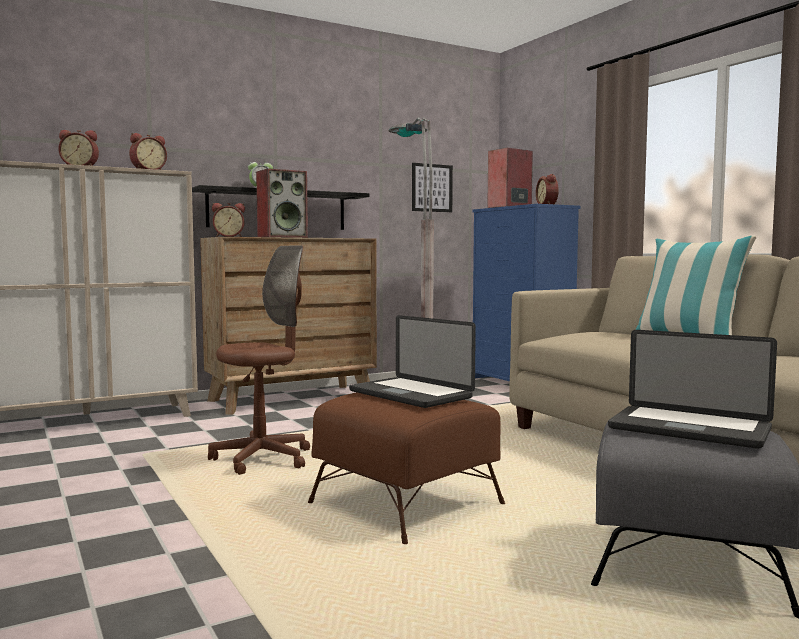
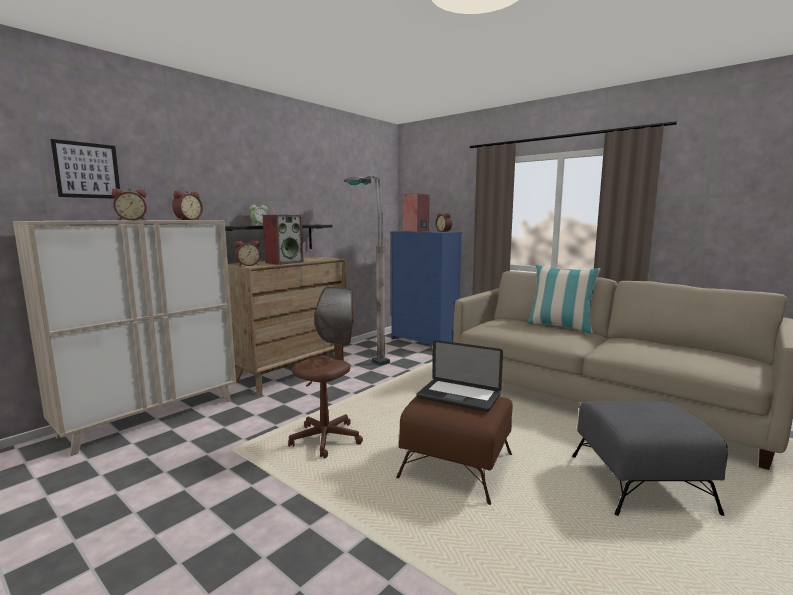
camera: 20 degrees left, 5 degrees up
(432, 188) = (362, 216): picture -> picture (87, 170)
(689, 429) = (645, 411): laptop -> none

